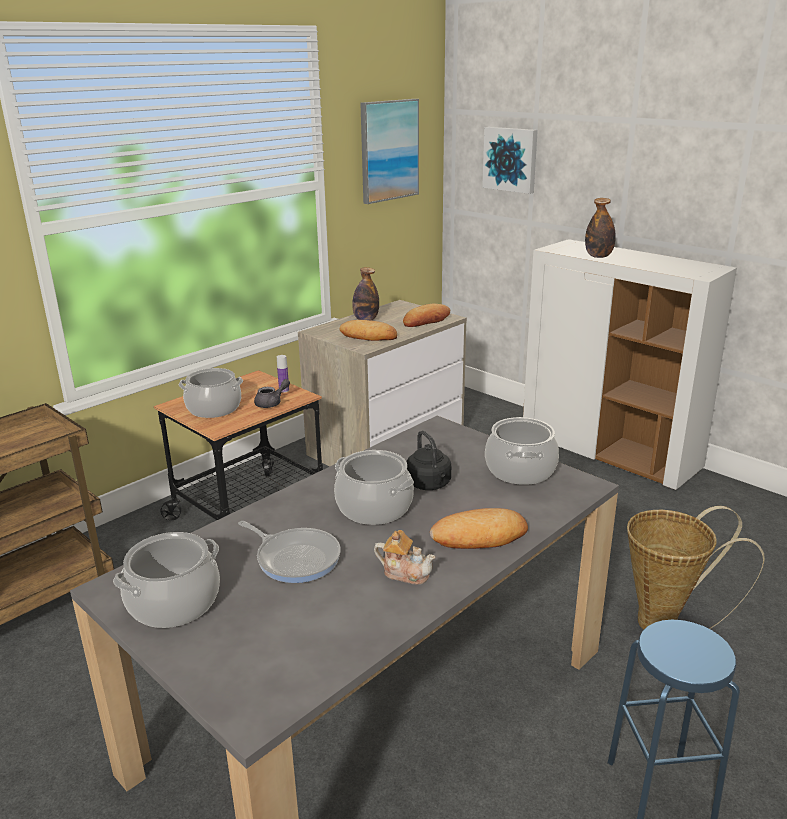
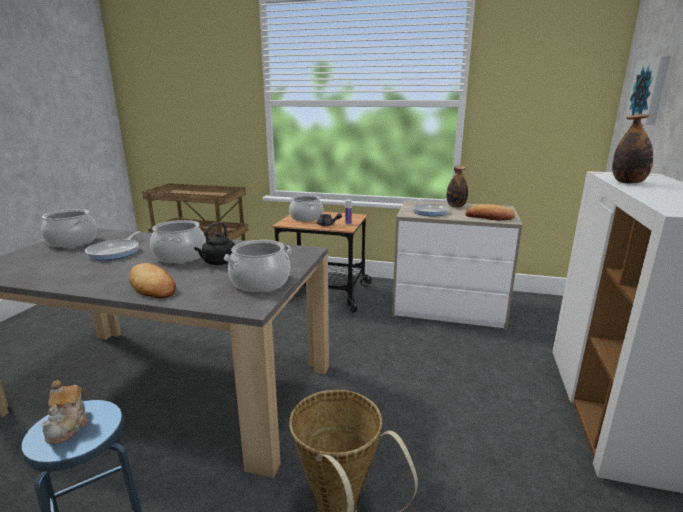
camera: 60 degrees right, 5 degrees down
(368, 336) = (429, 211): bread -> frying pan
(389, 150) = (543, 84): picture -> none
(405, 573) = (101, 276): teapot -> teapot (68, 426)

